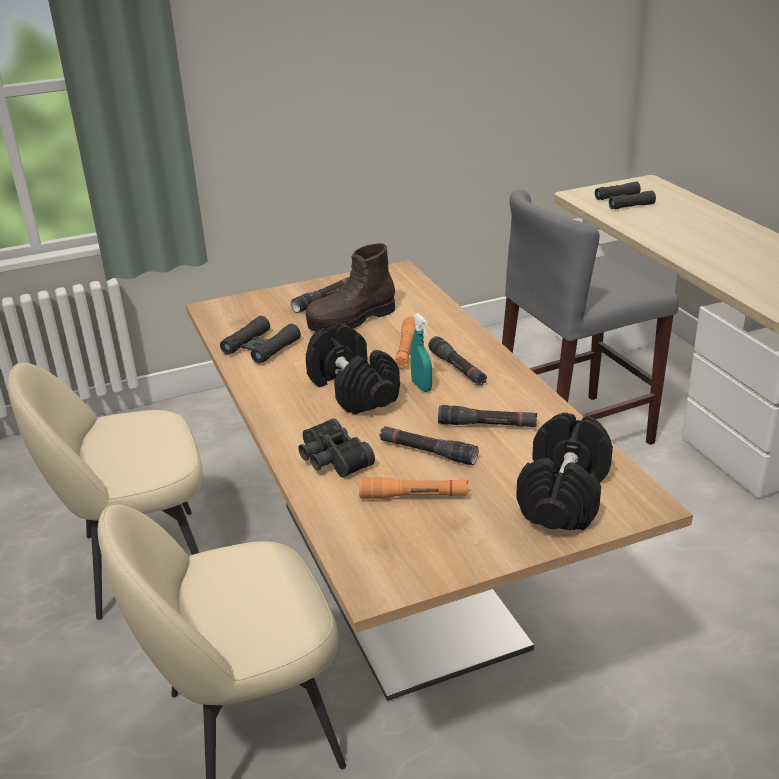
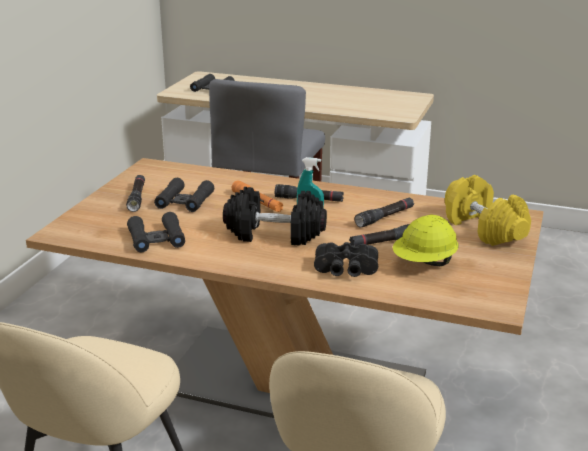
camera: 50 degrees left, 5 degrees down
(352, 320) = (184, 201): brown boot -> black binoculars
(414, 496) = (424, 263): orange flashlight -> yellow hard hat
(563, 494) = (483, 228): black dumbbell -> yellow dumbbell

